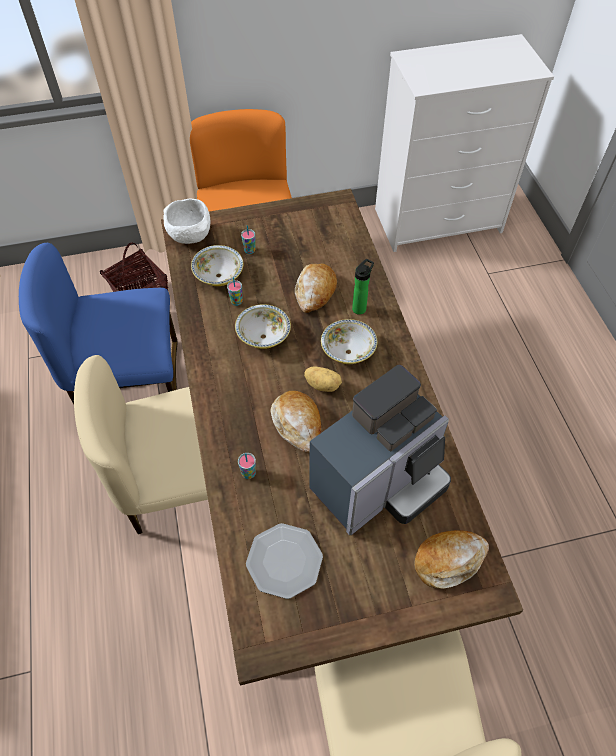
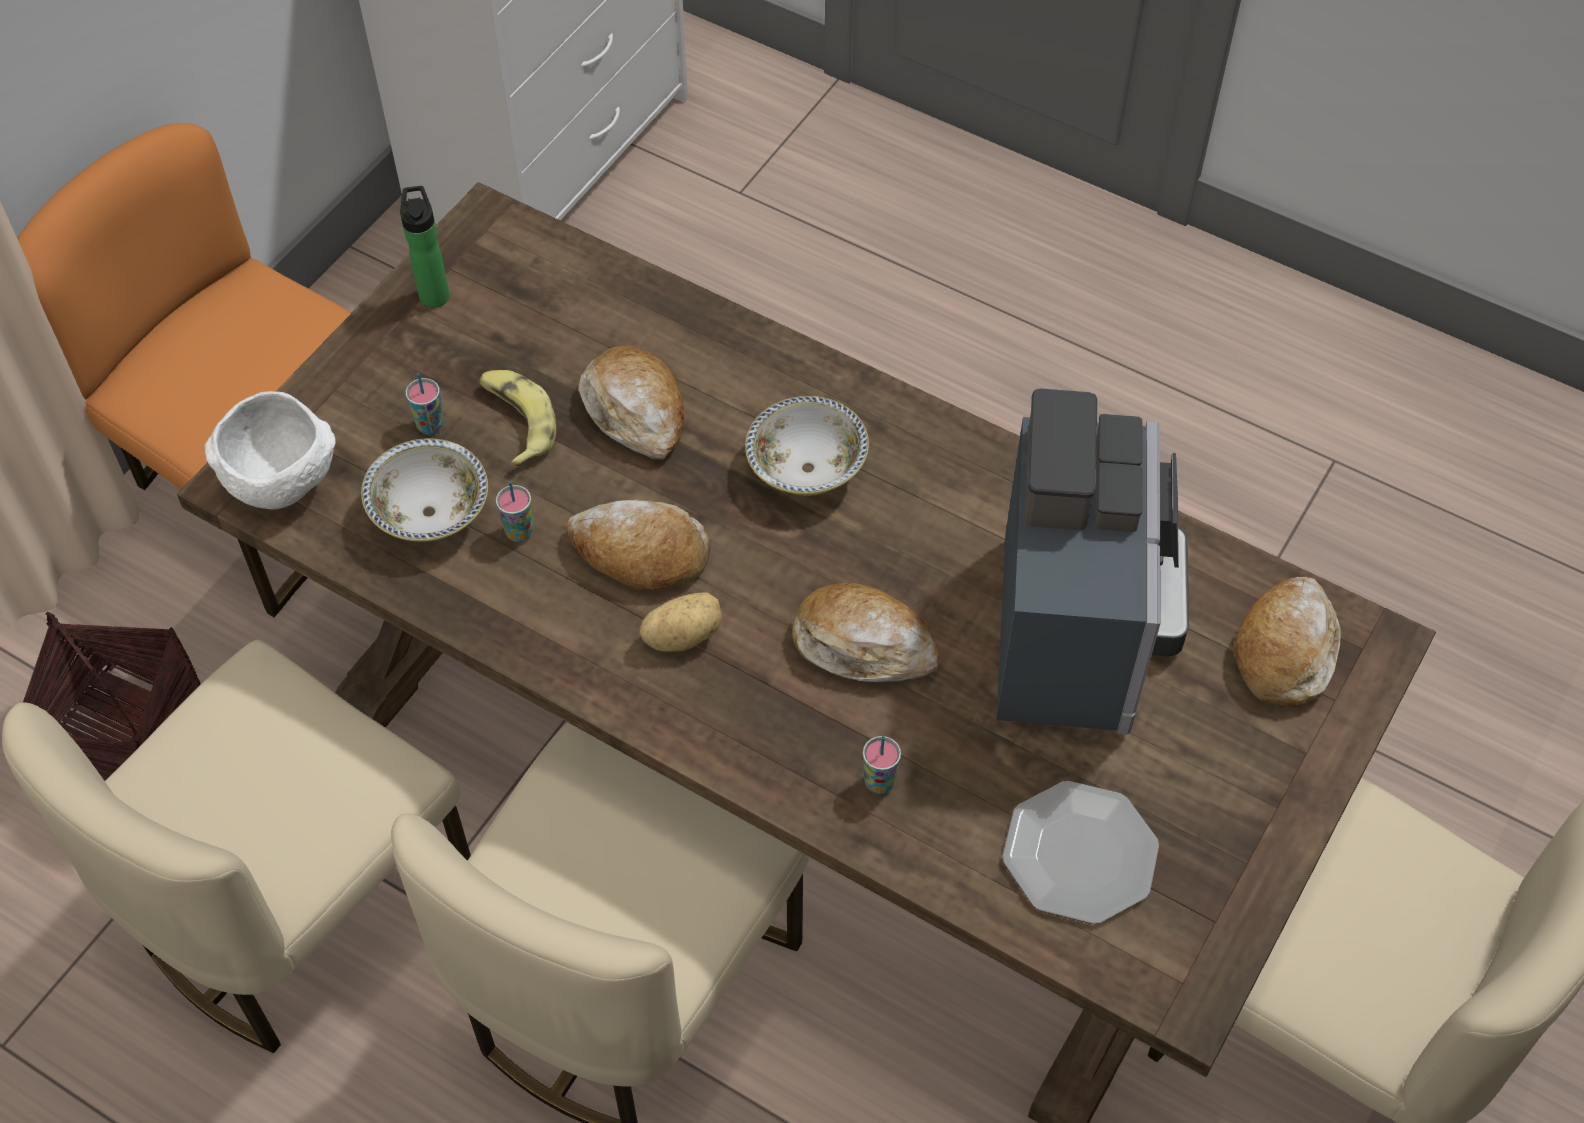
camera: 45 degrees left, 0 degrees up
(130, 384) = (298, 908): blue chair -> beige chair
(263, 337) = (640, 553): bowl -> bread
(276, 268) = (517, 421): none -> banana
(323, 384) = (829, 552): potato -> potato (682, 634)
(360, 307) = (742, 381): bottle -> bottle (434, 292)

